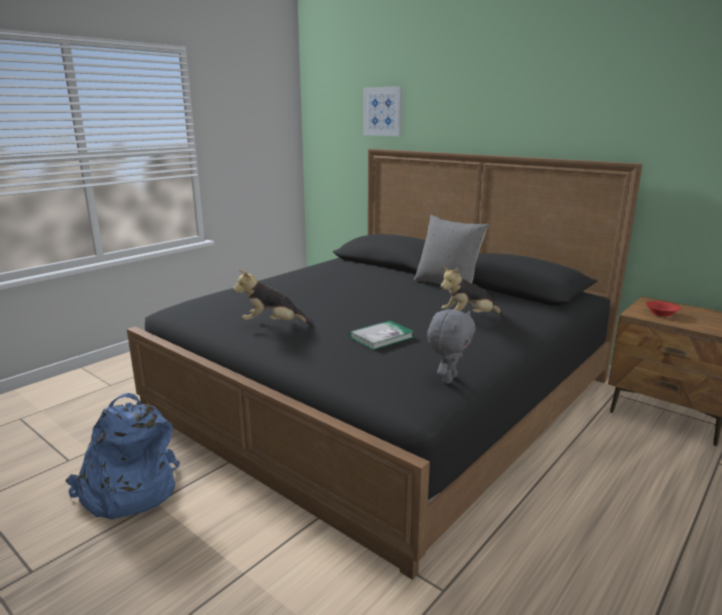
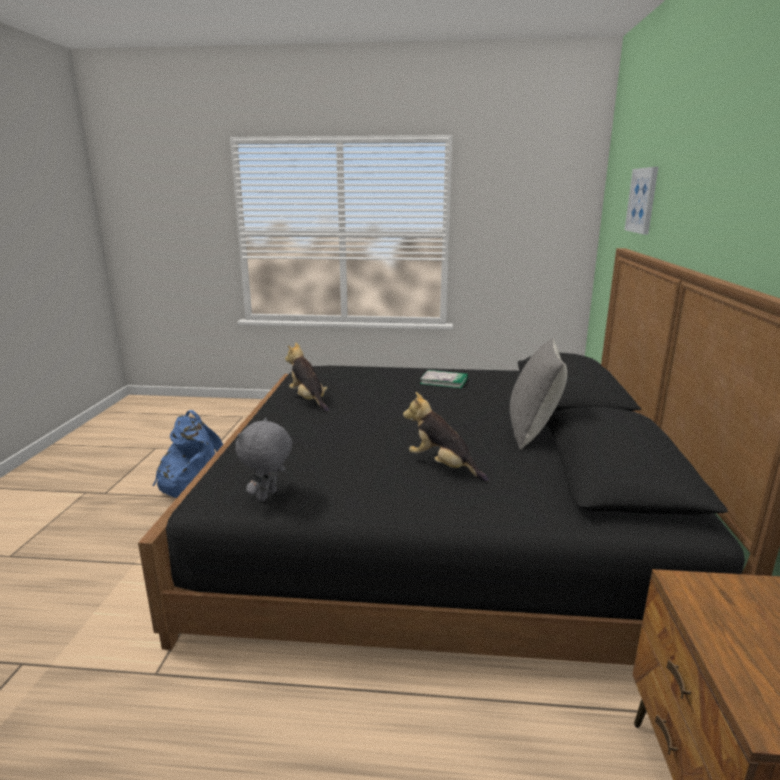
camera: 55 degrees right, 0 degrees up
(381, 337) = (330, 442): book -> book (444, 381)
(448, 379) = (268, 496): grey plush toy -> grey plush toy turned 120 degrees clockwise
(660, 314) = (731, 610): red bowl -> none

